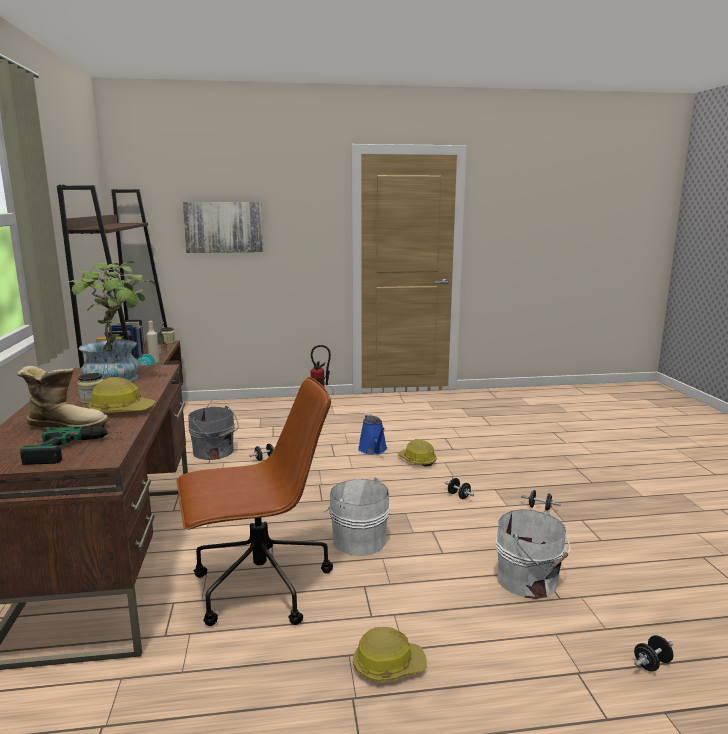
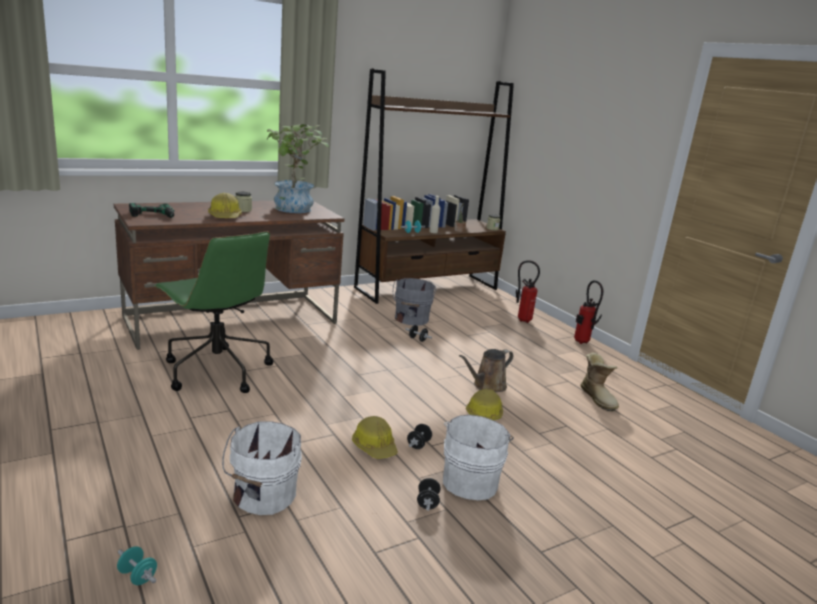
camera: 65 degrees right, 5 degrees up
(67, 425) = (193, 211): boot -> boot (598, 398)
(224, 227) = (563, 129): picture -> none
(259, 409) = (522, 320): none -> fire extinguisher
(259, 587) = (216, 370): brown office chair -> green office chair
(357, 540) = (298, 399): white bucket -> white bucket (470, 480)
(373, 450) = (487, 386): blue watering can -> brown watering can
(388, 666) = (131, 431): hard hat -> hard hat (374, 446)
(652, 664) = (137, 576): black dumbbell -> turquoise dumbbell

